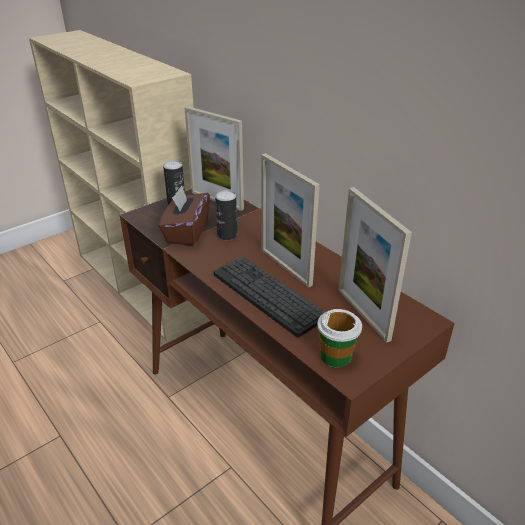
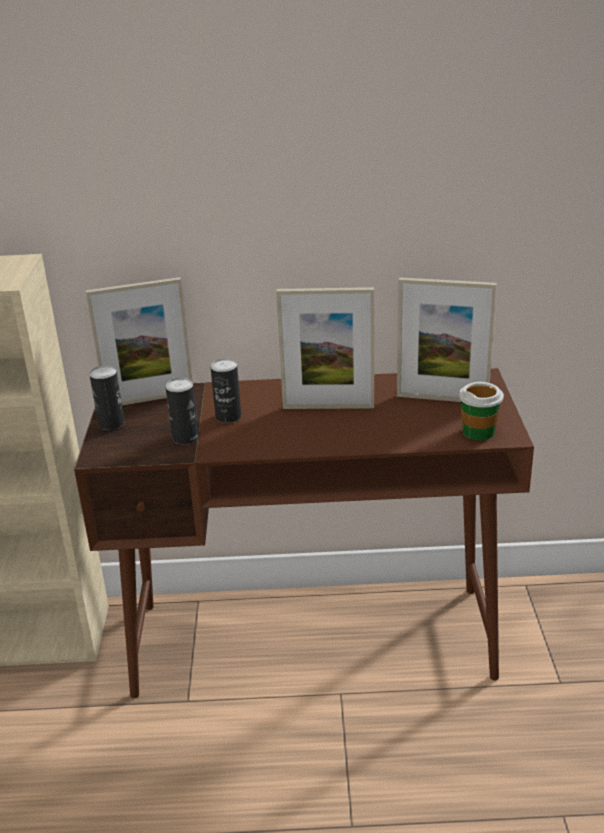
camera: 50 degrees left, 5 degrees down
(186, 232) = (185, 438): brown tissue box -> can
(267, 295) = (359, 432): keyboard -> none

